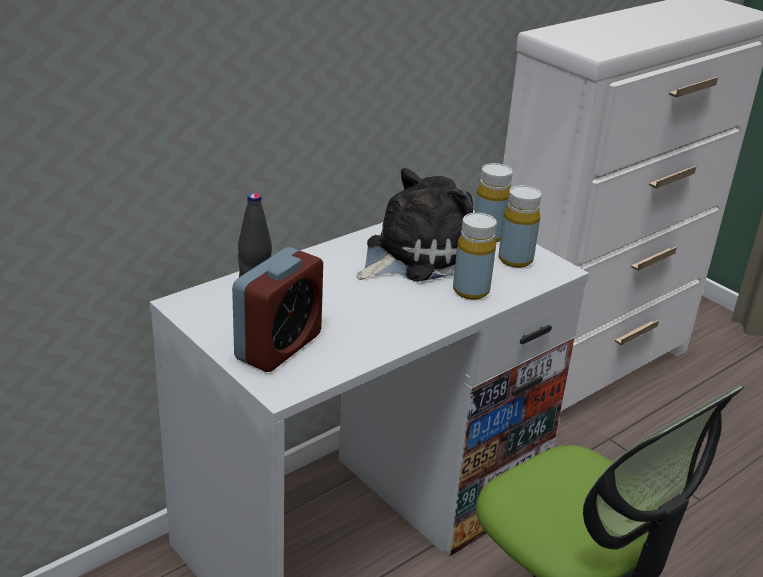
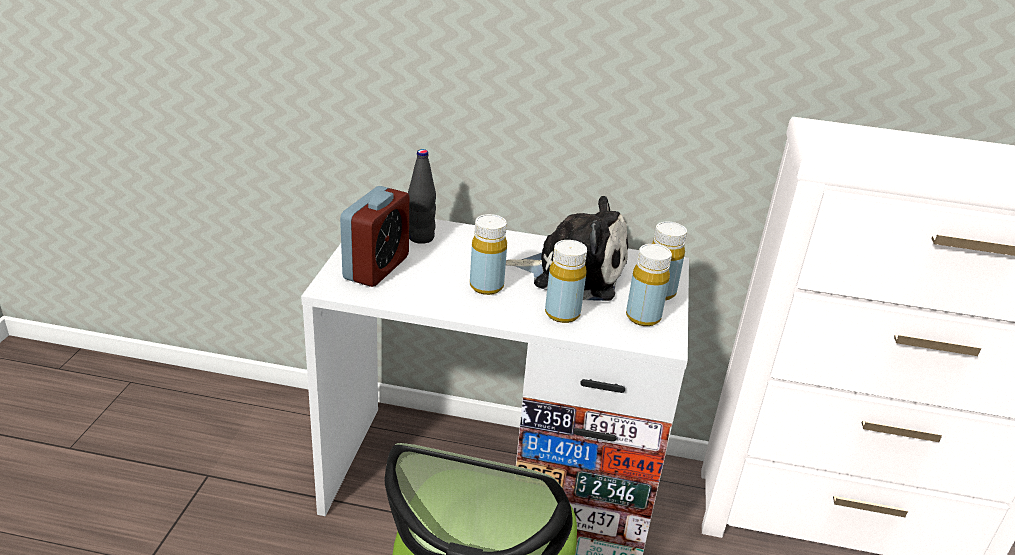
camera: 50 degrees right, 0 degrees up
(278, 346) = (376, 268): alarm clock -> alarm clock turned 60 degrees counterclockwise
(386, 305) = (486, 286): none -> yellow bottle

